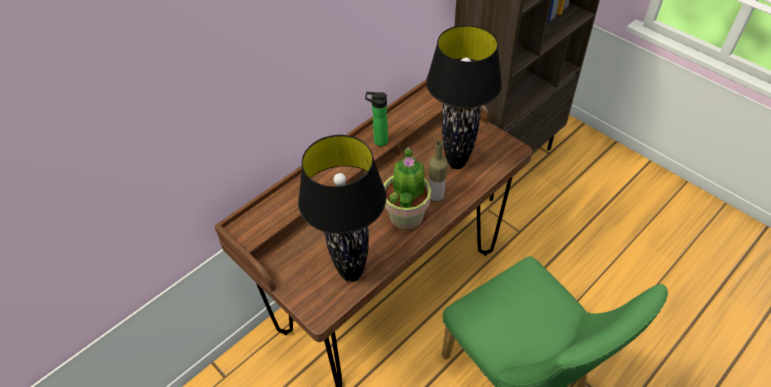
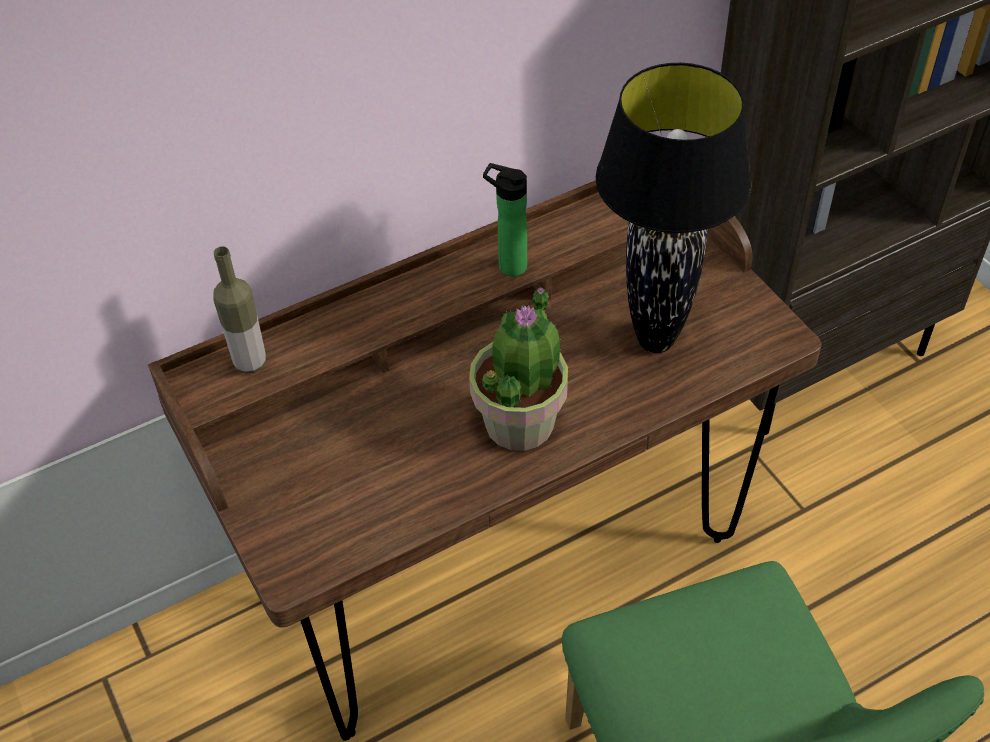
camera: 15 degrees right, 0 degrees up
(351, 273) = (375, 511): black table lamp -> none
(436, 196) = (591, 398): bottle -> bottle (250, 363)

